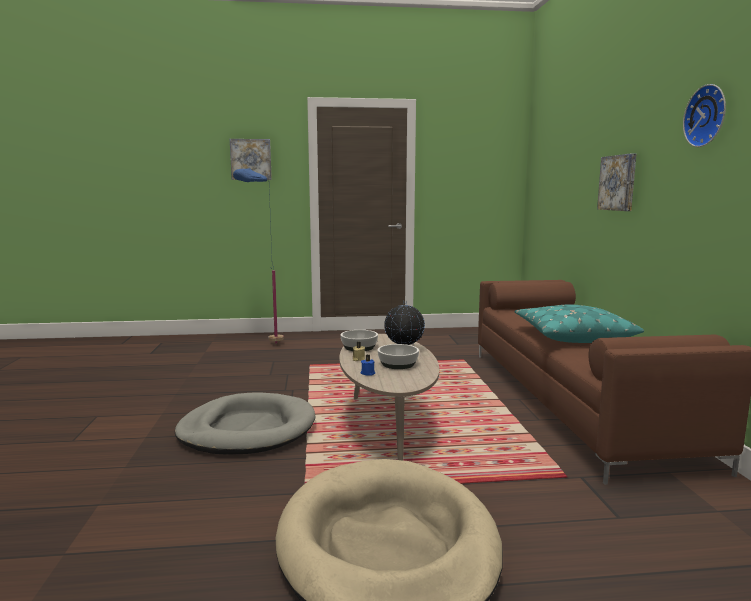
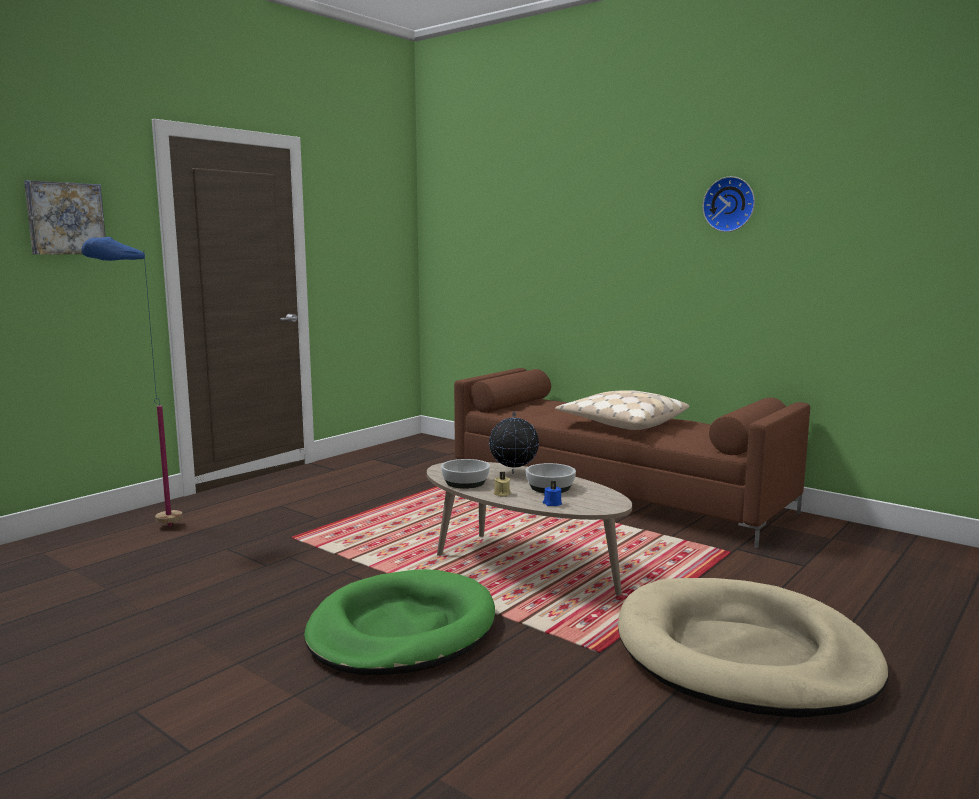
camera: 45 degrees left, 0 degrees up
(247, 429) = (401, 630): grey dog bed -> green dog bed
(572, 335) = (621, 423): turquoise pillow -> beige pillow
(618, 183) = (607, 260): picture -> none

